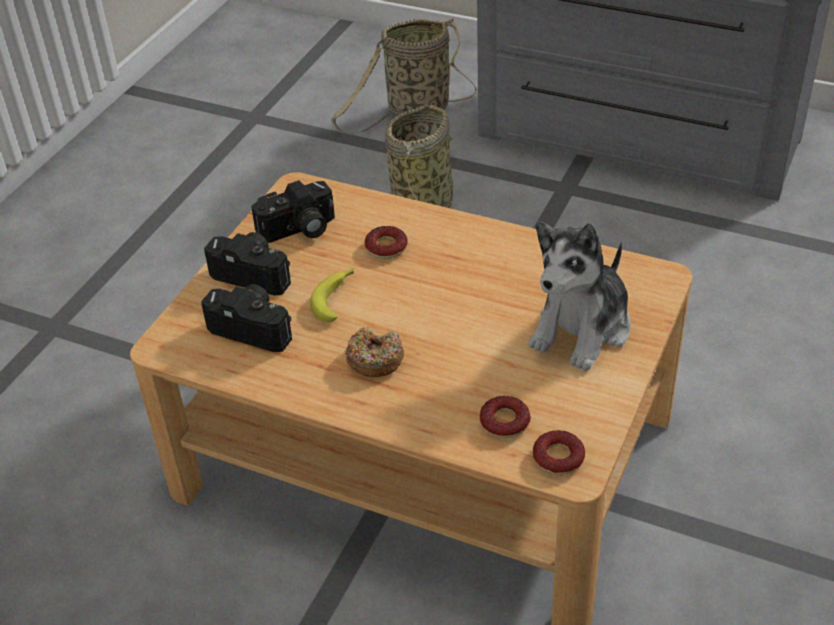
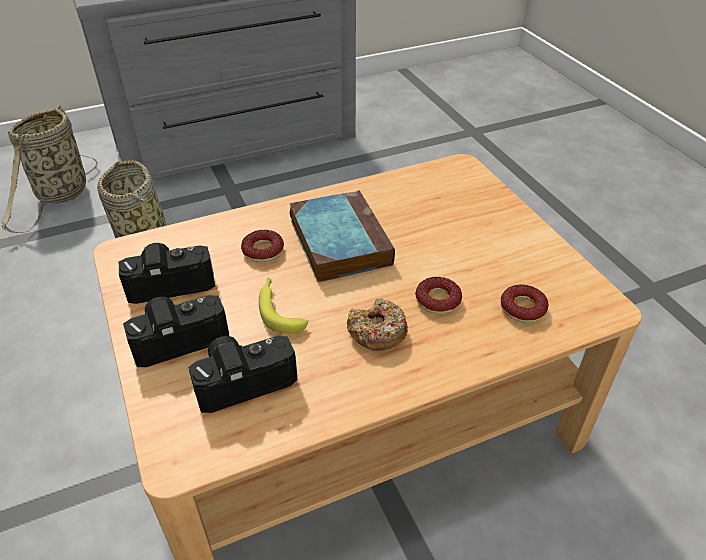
camera: 50 degrees left, 0 degrees up
(299, 230) = (171, 281): camera -> camera turned 120 degrees counterclockwise
(450, 275) = (338, 240): none -> book
(558, 457) = (585, 305): donut -> donut (437, 300)
(582, 329) = (470, 221): plush toy -> none

